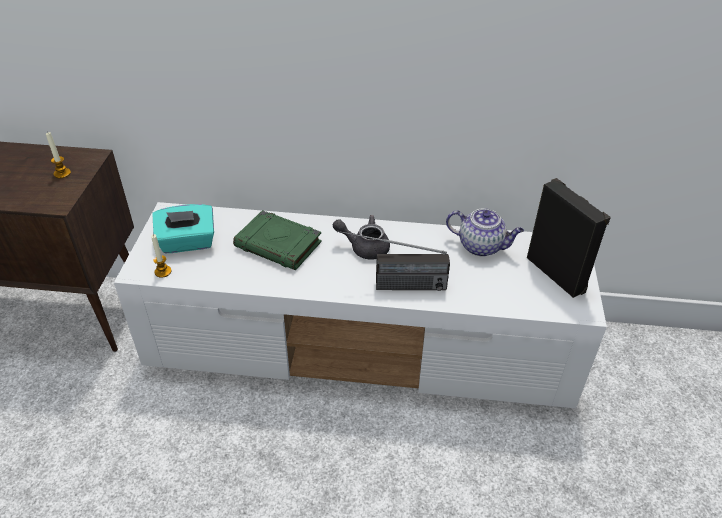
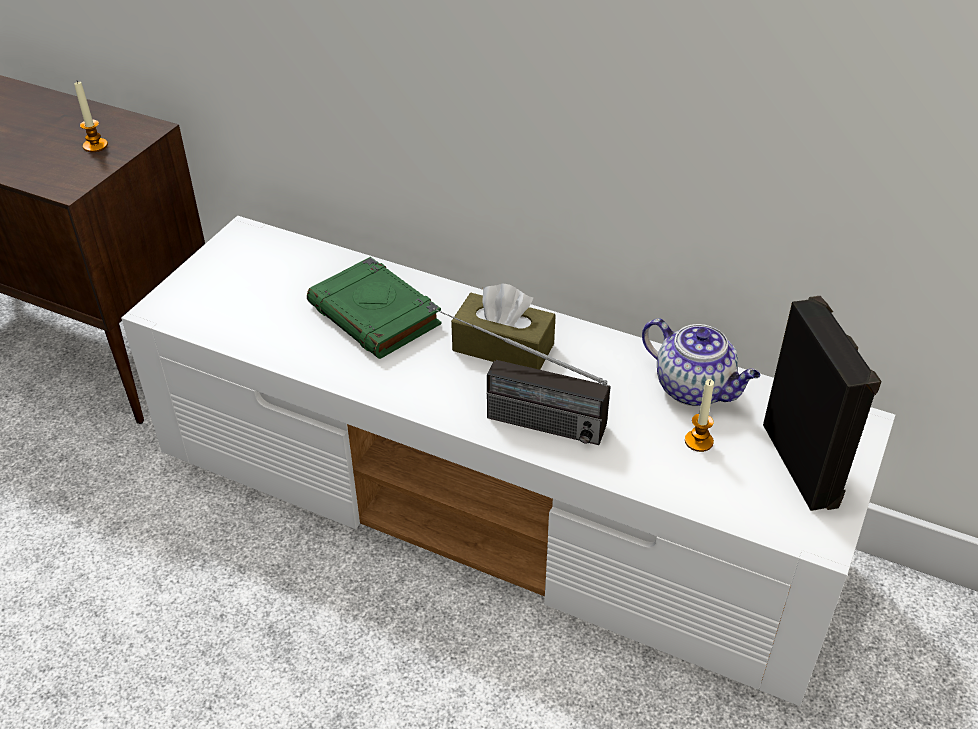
camera: 20 degrees right, 0 degrees up
(163, 272) = (193, 318): candle -> candle (698, 441)
(187, 243) = (247, 283): turquoise tissue box -> none
(364, 247) = (503, 347): grey teapot -> brown tissue box

